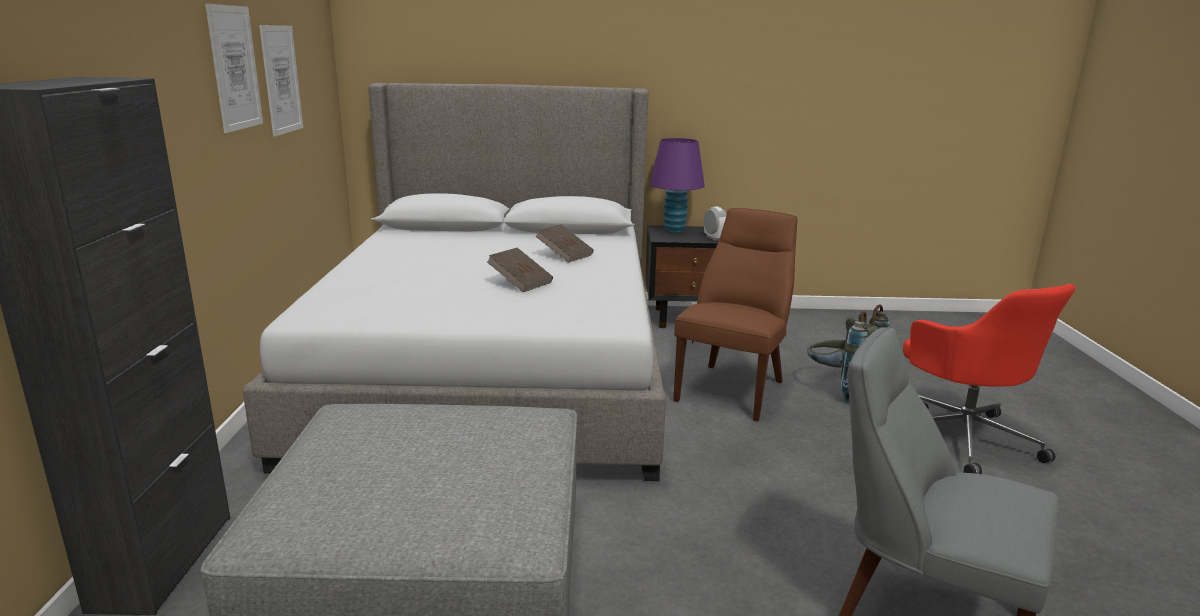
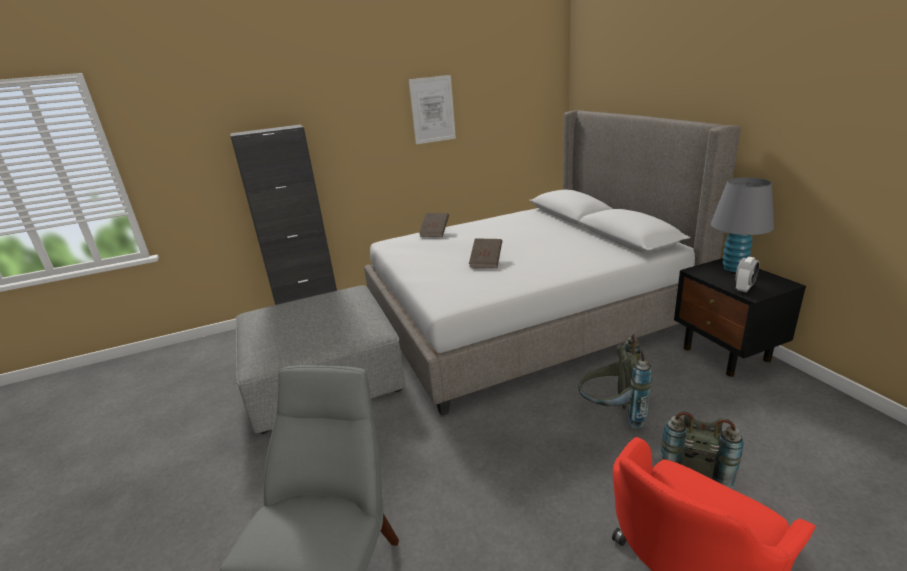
camera: 70 degrees right, 5 degrees up
(281, 79) = (485, 112): picture -> none
(564, 255) = (559, 255): brown book -> brown book (435, 232)
(674, 230) = (734, 268): purple table lamp -> grey table lamp
(733, 389) = (611, 414): brown chair -> grey backpack

